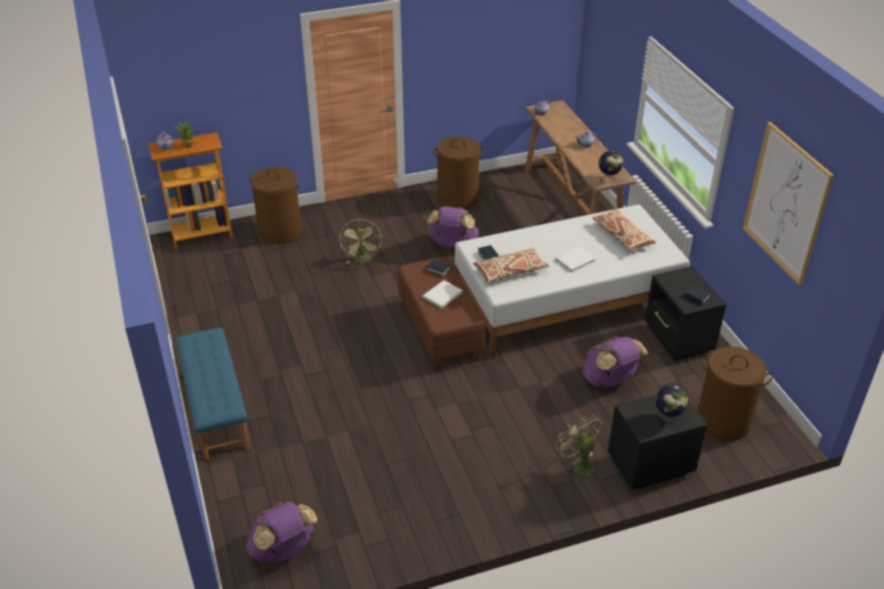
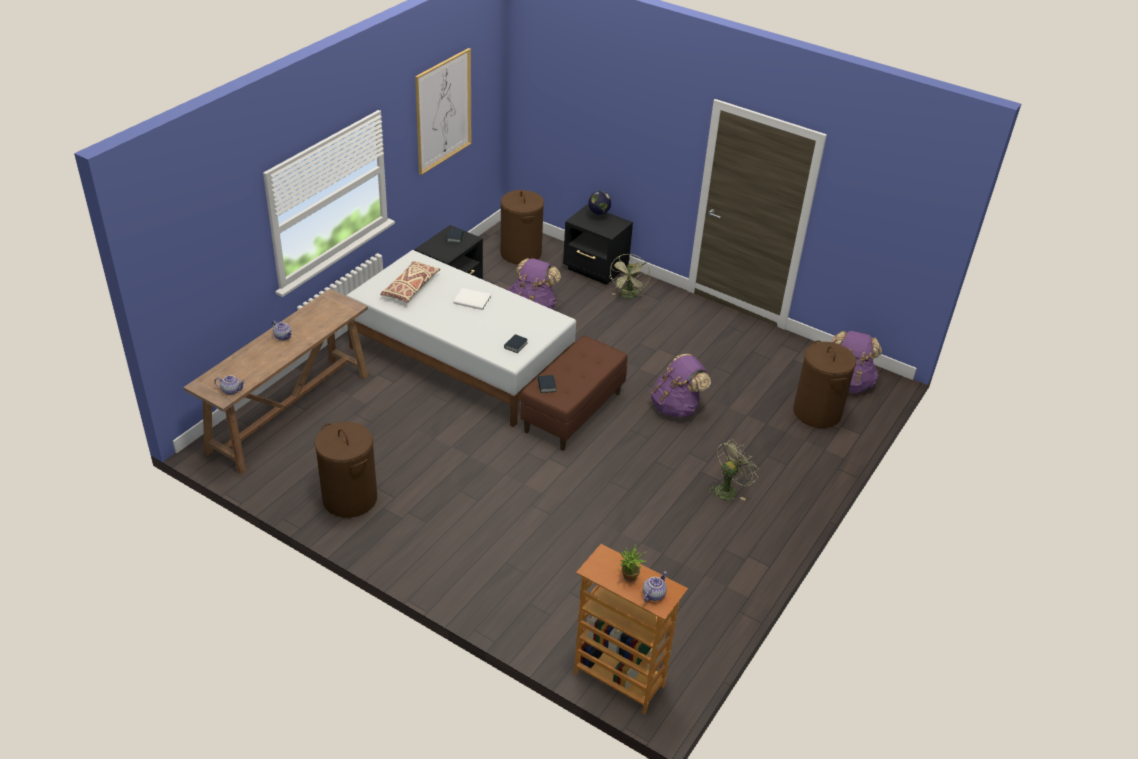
camera: 130 degrees left, 0 degrees up
(215, 408) = (800, 491): blue bench -> none
(280, 231) = (543, 611): brown laundry basket -> brown laundry basket (816, 412)
(363, 261) = (527, 512): green fan -> green fan (728, 489)
(441, 295) = (578, 369): white book -> none
(453, 245) = (440, 462): purple backpack -> purple backpack (676, 407)
(510, 271) = (524, 326): beige pillow -> none
(608, 179) = (341, 303): globe -> none

